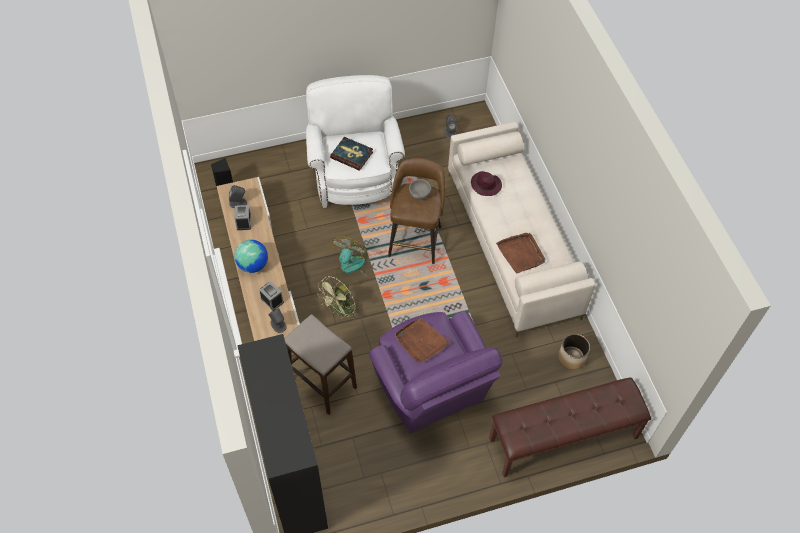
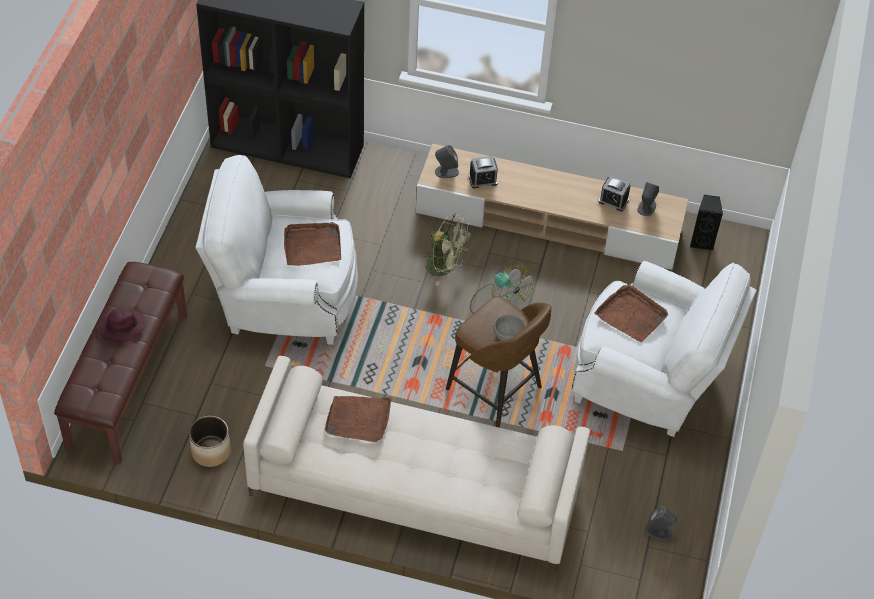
camera: 120 degrees right, 5 degrees down
(253, 265) = (543, 184): globe -> none
(322, 384) = (366, 211): stool -> none
(341, 311) = (445, 268): green fan -> green fan turned 135 degrees clockwise
(352, 155) = (631, 315): book -> brown tray
(431, 390) = (283, 296): purple armchair -> white armchair
(486, 185) = (491, 446): purple hat -> purple hat (121, 328)

